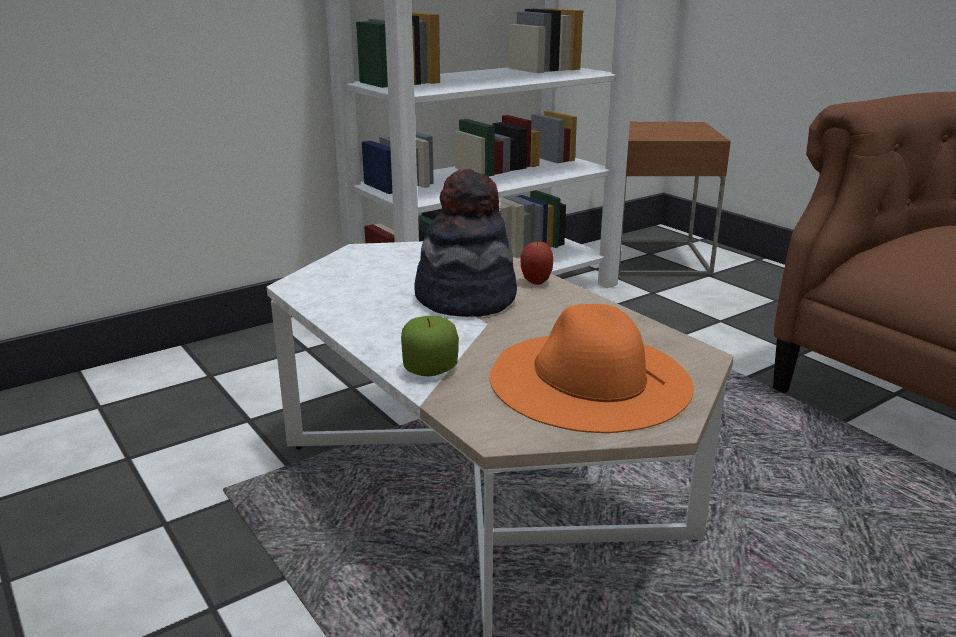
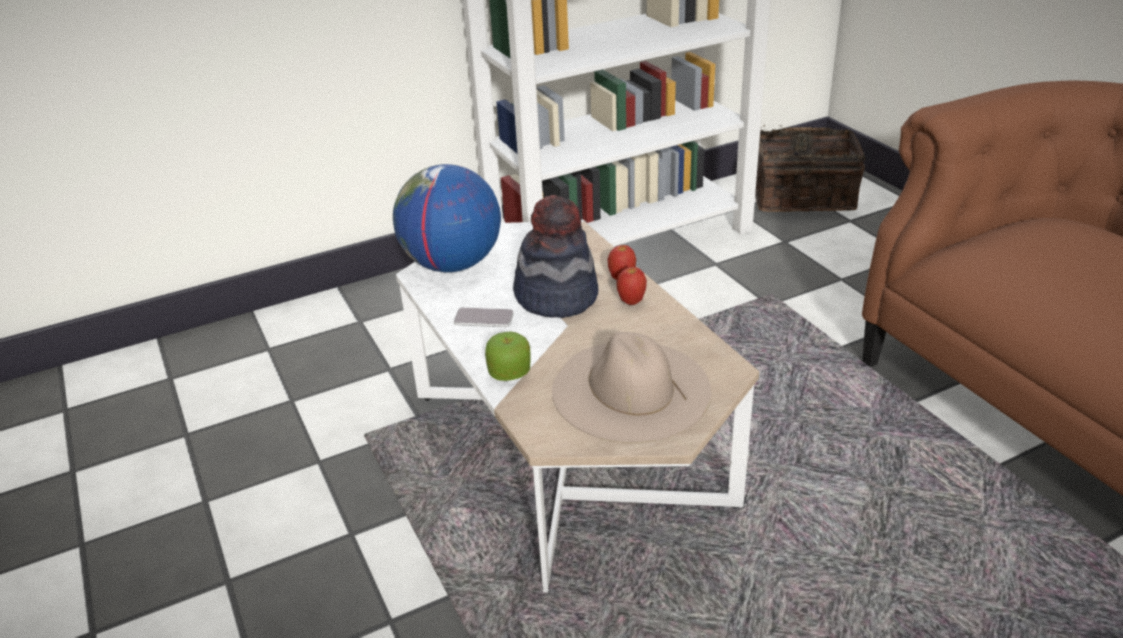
camera: 10 degrees right, 10 degrees up
(334, 276) = (452, 265): none -> globe
(383, 320) = (483, 318): none -> phone
(555, 300) = (631, 302): none -> apple
(588, 379) = (630, 389): orange hat -> beige hat
(655, 258) = (802, 196): brown side table -> basket

